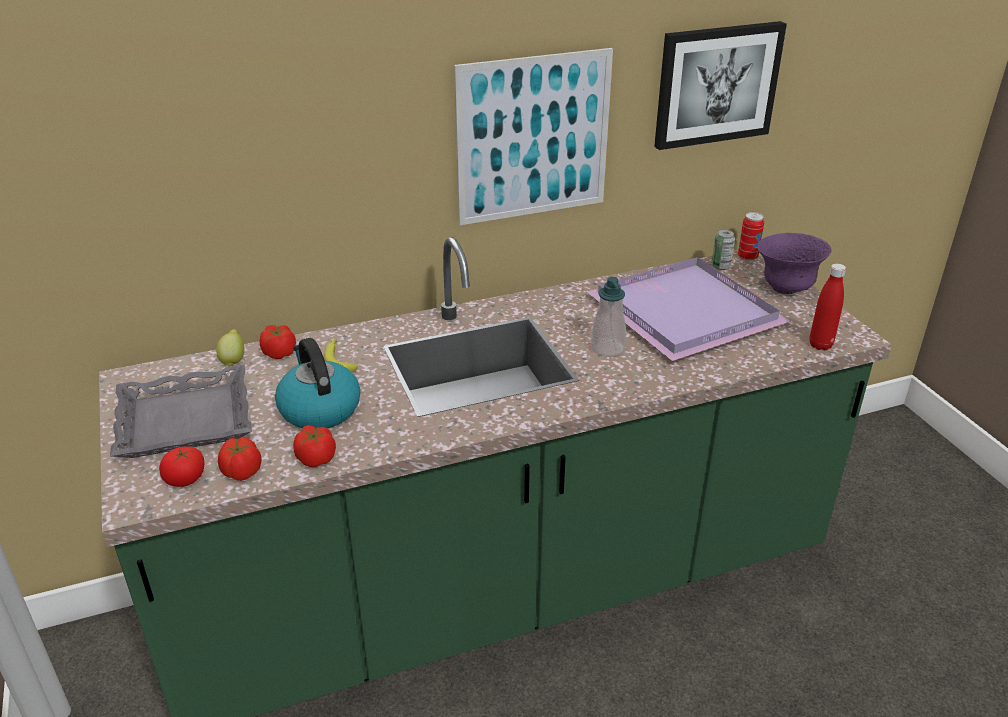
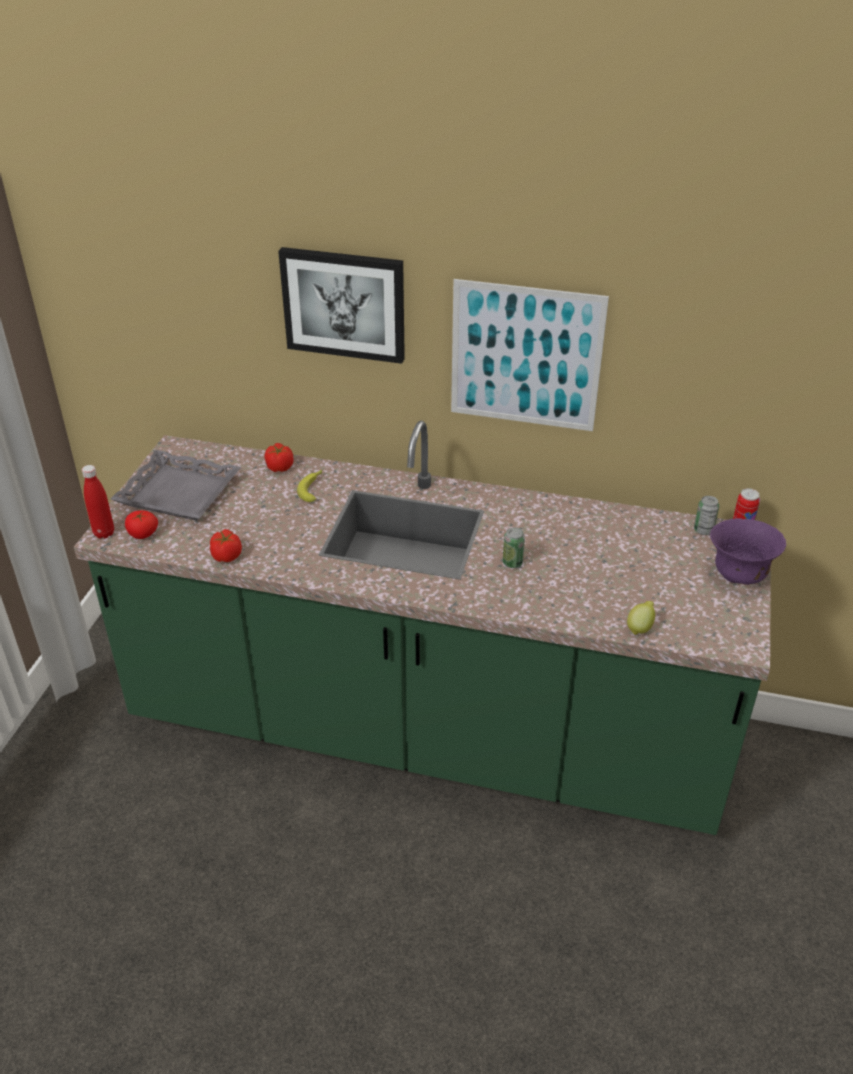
camera: 35 degrees right, 5 degrees up
(233, 360) = (247, 460): lemon -> lemon (640, 628)
(242, 472) = (177, 544): tomato -> none
(319, 409) = (263, 521): kettle -> none
(607, 348) = (512, 563): soap dispenser -> can
(685, 310) = (618, 557): purple tray -> none
(716, 84) = (726, 355): picture -> picture (344, 304)
(820, 345) = (699, 639): red bottle -> red bottle (104, 533)

